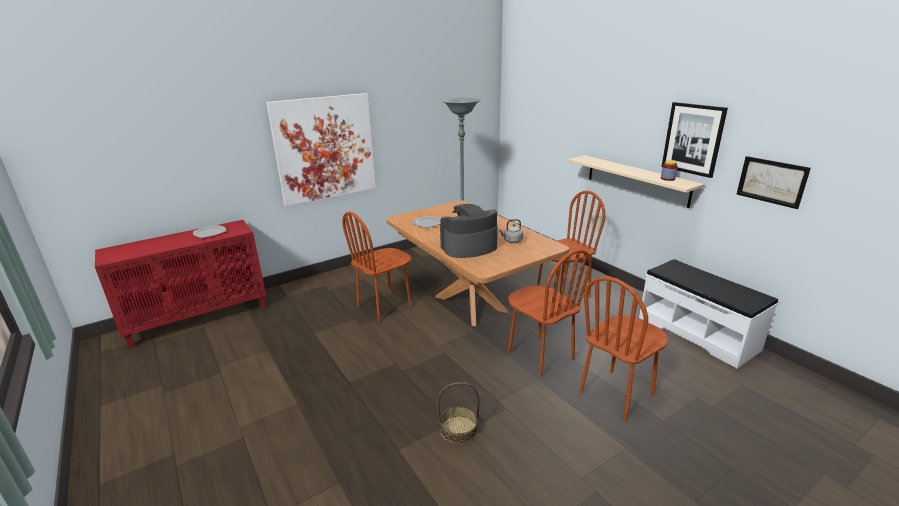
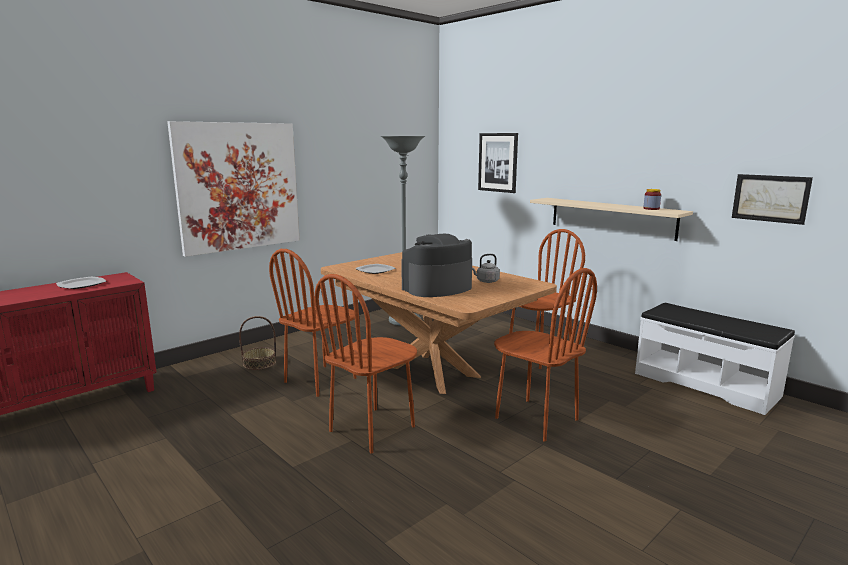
camera: 10 degrees left, 10 degrees down
(458, 429) = (460, 509): basket -> basket (259, 363)
(617, 394) = (644, 452): brown chair -> brown chair (372, 429)
(693, 139) = (675, 163): picture -> picture (498, 162)

